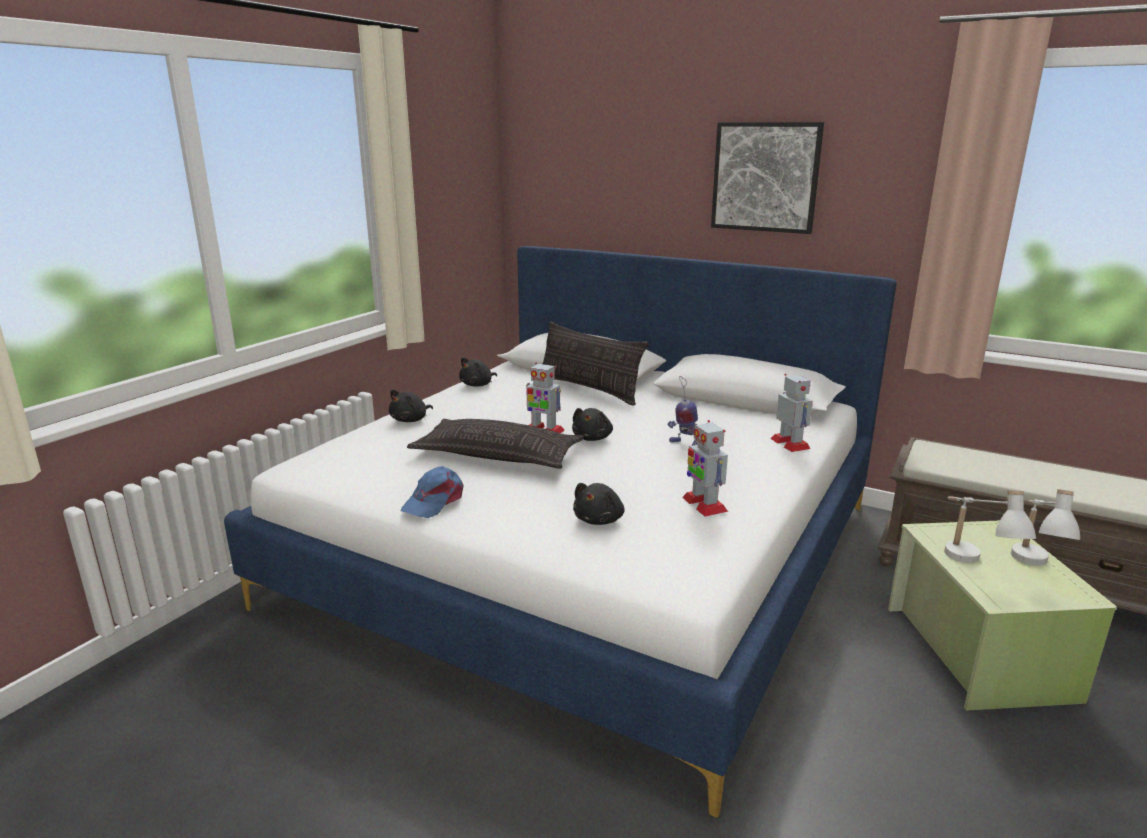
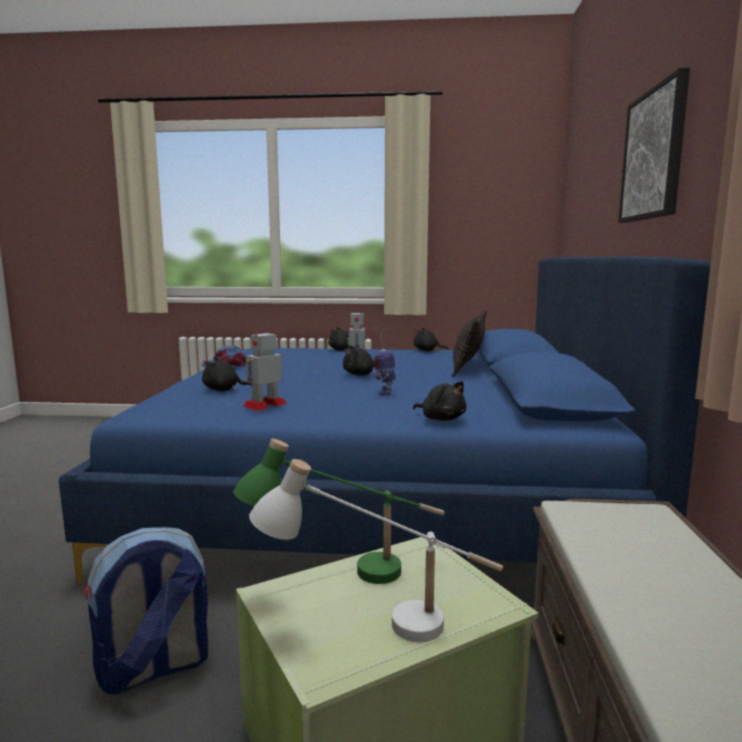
camera: 65 degrees right, 10 degrees down
(497, 455) = (303, 365): pillow -> none
(589, 553) = (379, 486): white bed -> blue bed
(790, 444) = (441, 418): toy robot -> black plush toy
(896, 755) = (154, 669): none -> backpack
(971, 567) = (347, 578): white table lamp -> green table lamp

